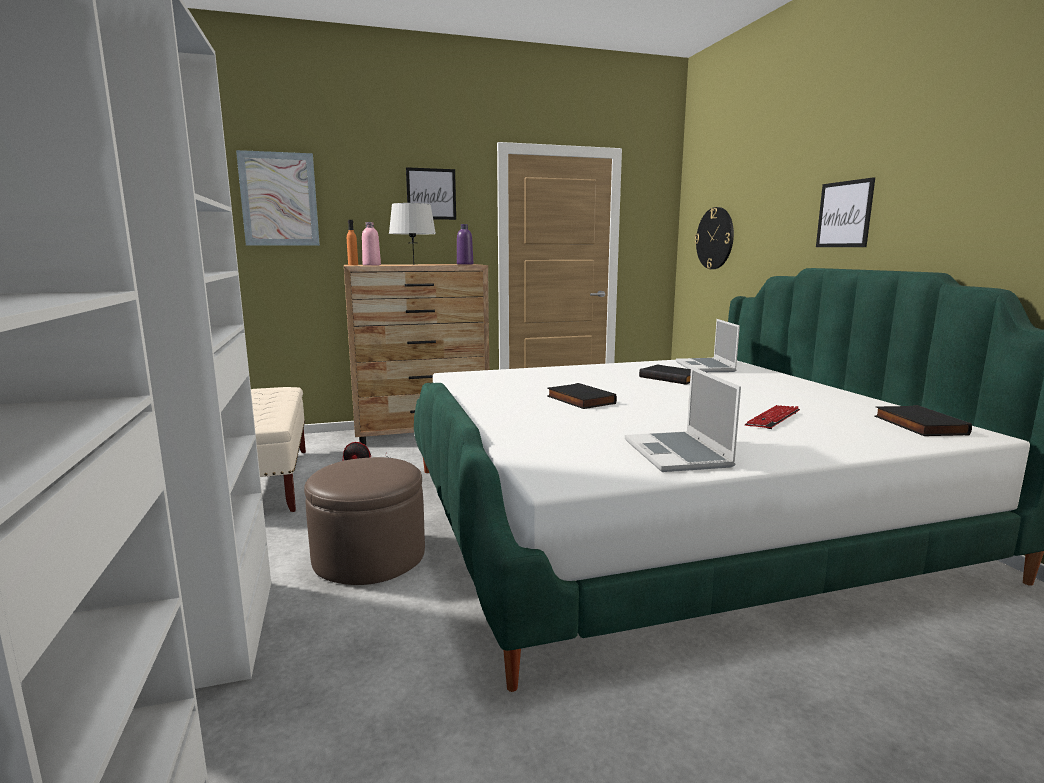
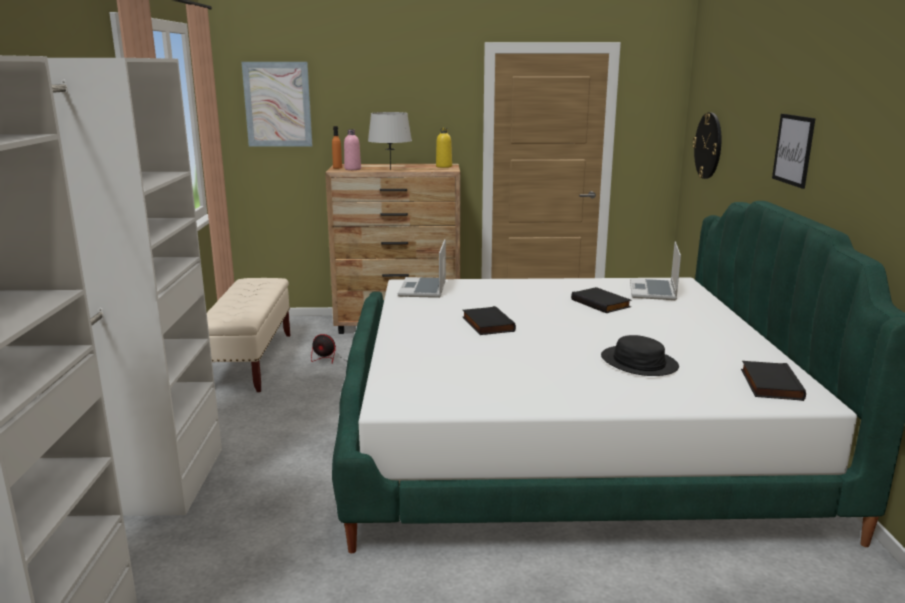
camera: 15 degrees right, 5 degrees up
(369, 556) = (300, 438): brown ottoman -> none
(431, 194) = (417, 96): picture -> none
(465, 264) = (444, 166): purple bottle -> yellow bottle
(679, 454) = (510, 391): laptop -> laptop (423, 289)
(773, 419) = (638, 363): keyboard -> black hat

